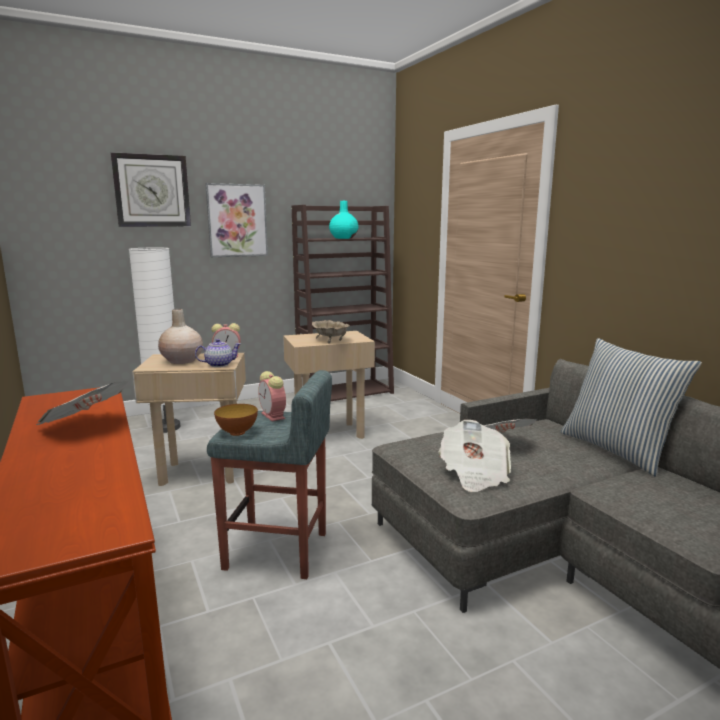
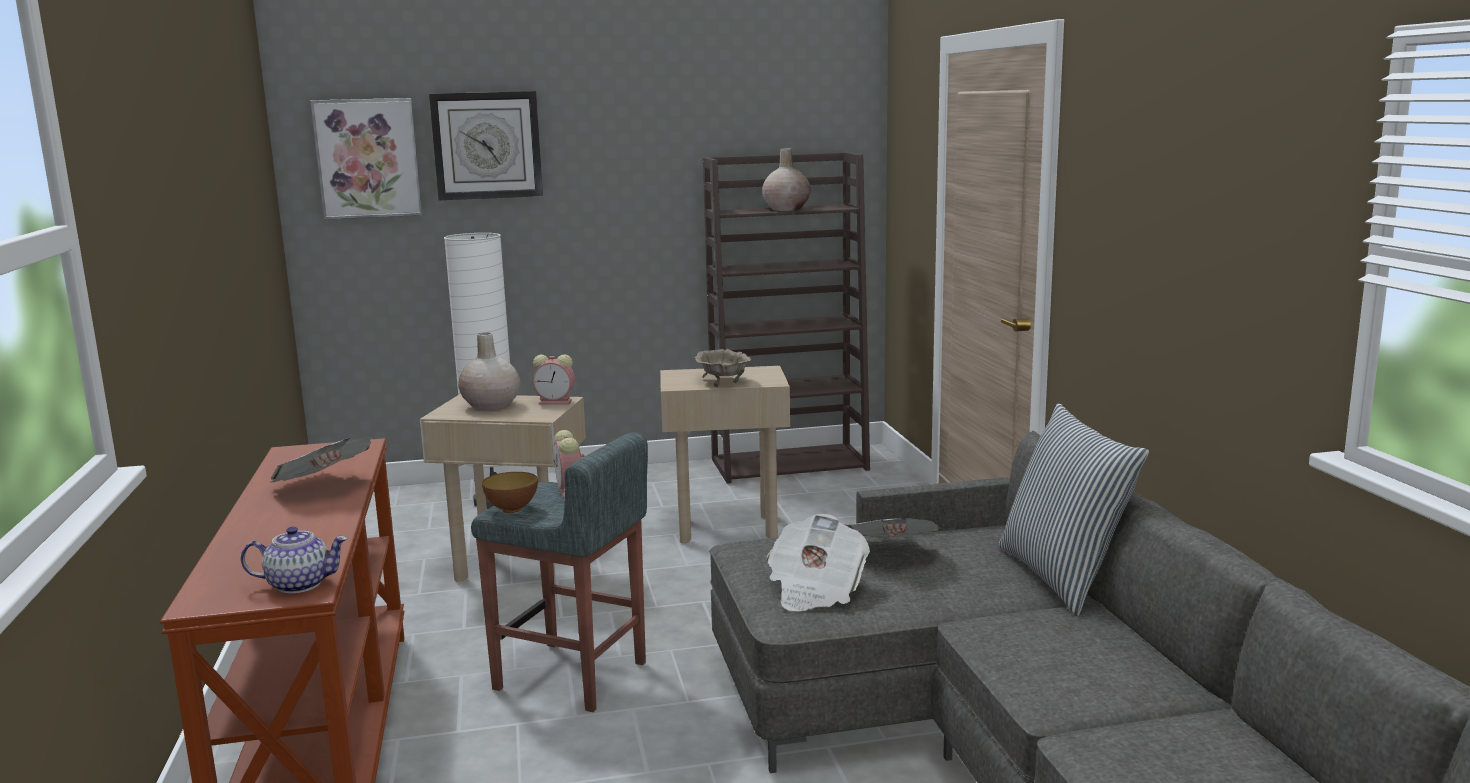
camera: 15 degrees right, 0 degrees up
(219, 364) = (535, 414): teapot -> teapot (298, 584)
(237, 220) = (615, 184): picture -> picture (368, 158)
(343, 238) = (786, 209): turquoise vase -> beige vase

